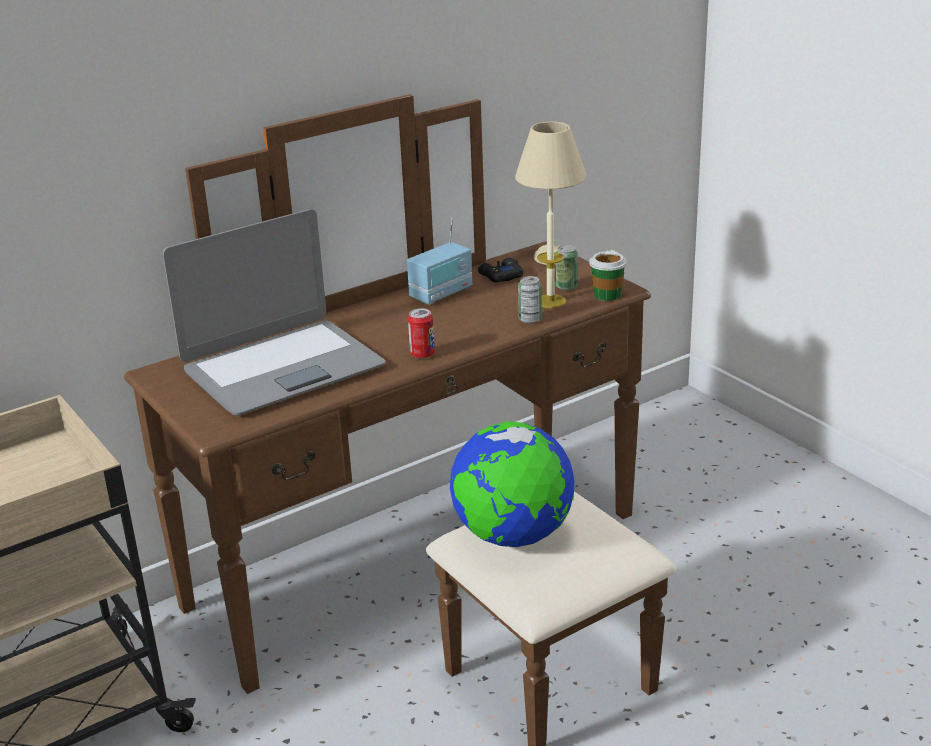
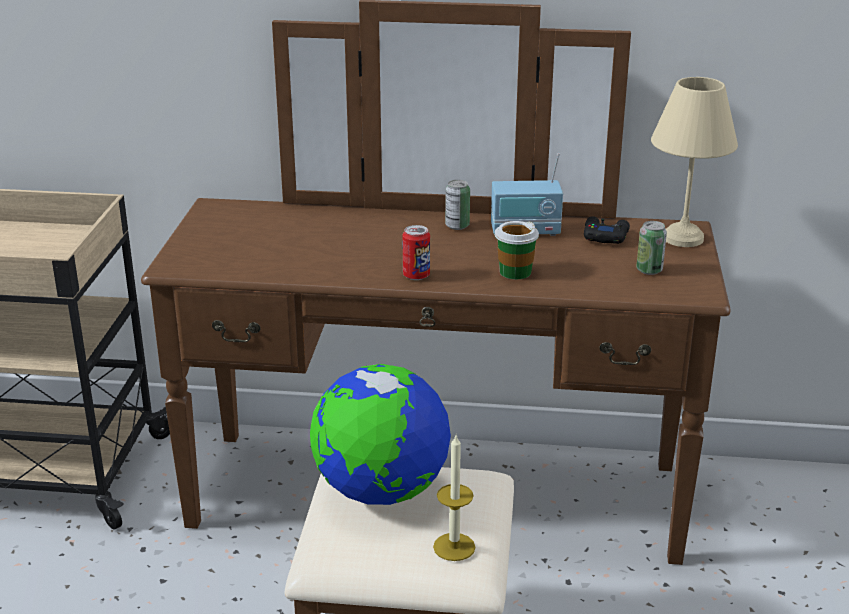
camera: 40 degrees right, 0 degrees up
(282, 368) = (297, 240): laptop -> none
(530, 320) = (560, 285): can -> can (457, 226)
(550, 301) = (610, 277): candle -> candle (454, 547)
(607, 295) = (675, 293): cup -> cup (515, 272)

